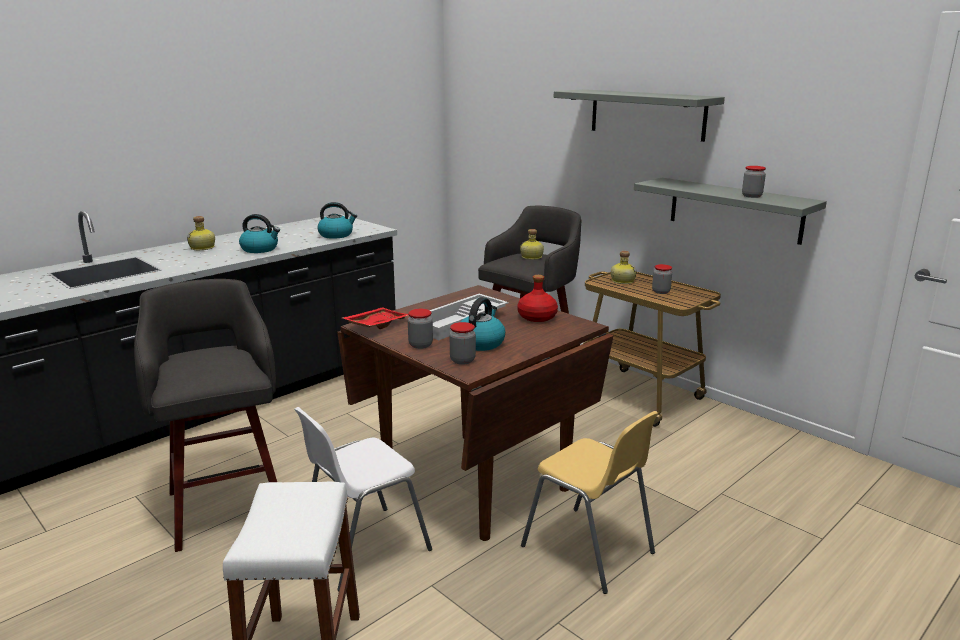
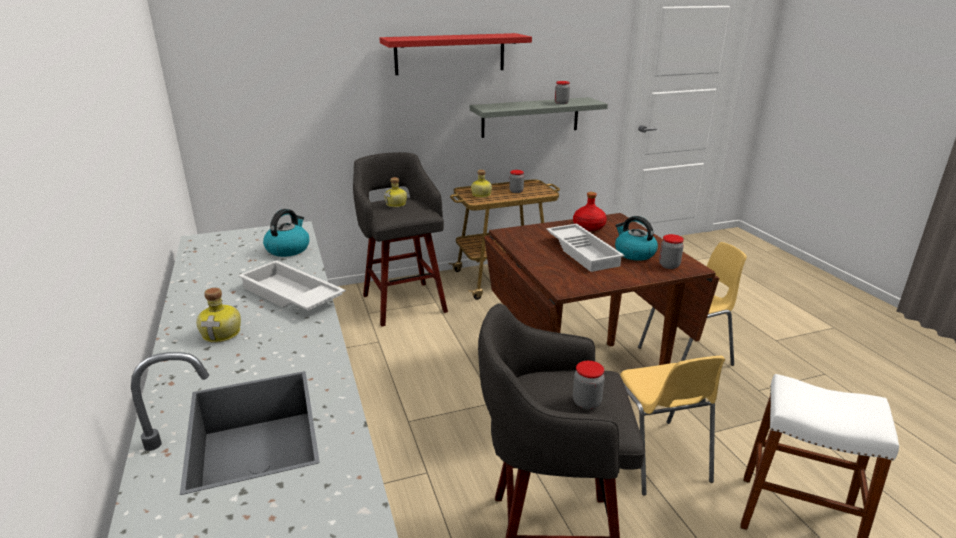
camera: 65 degrees left, 5 degrees up
(260, 249) = (290, 296): kettle -> white tray
(363, 548) = (655, 457): white chair -> yellow chair
(375, 325) = (566, 284): red tray -> none
(420, 345) = (628, 274): jar -> jar (586, 402)
(646, 114) = (450, 54): grey shelf -> red shelf

